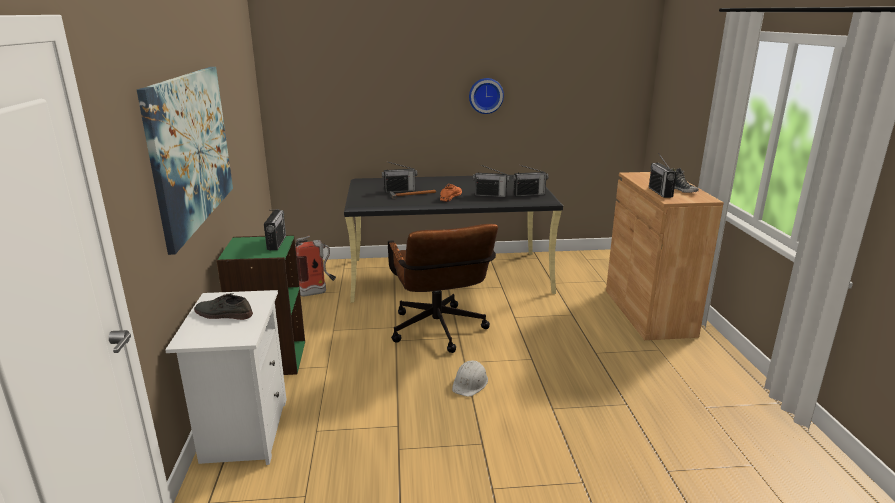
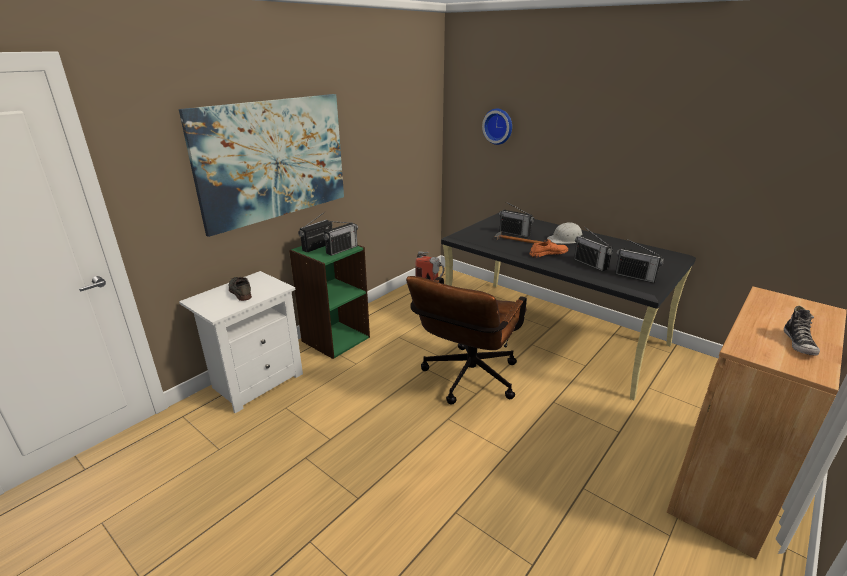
camera: 45 degrees right, 5 degrees up
(470, 383) = (425, 440): white hard hat -> white hard hat (565, 239)
(485, 95) = (650, 150): wall clock -> wall clock (498, 126)
(660, 192) = (752, 334): radio -> radio (318, 246)

